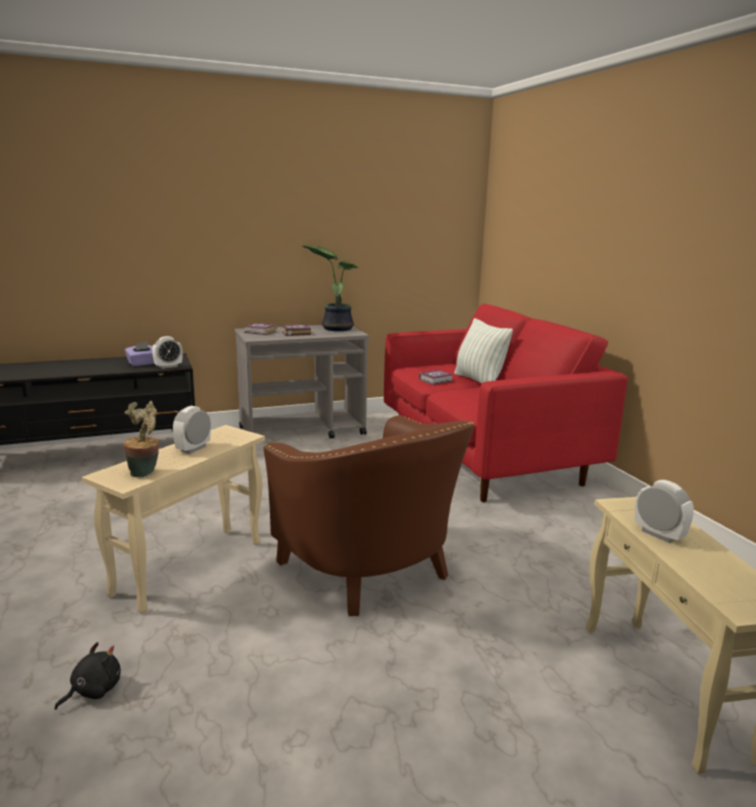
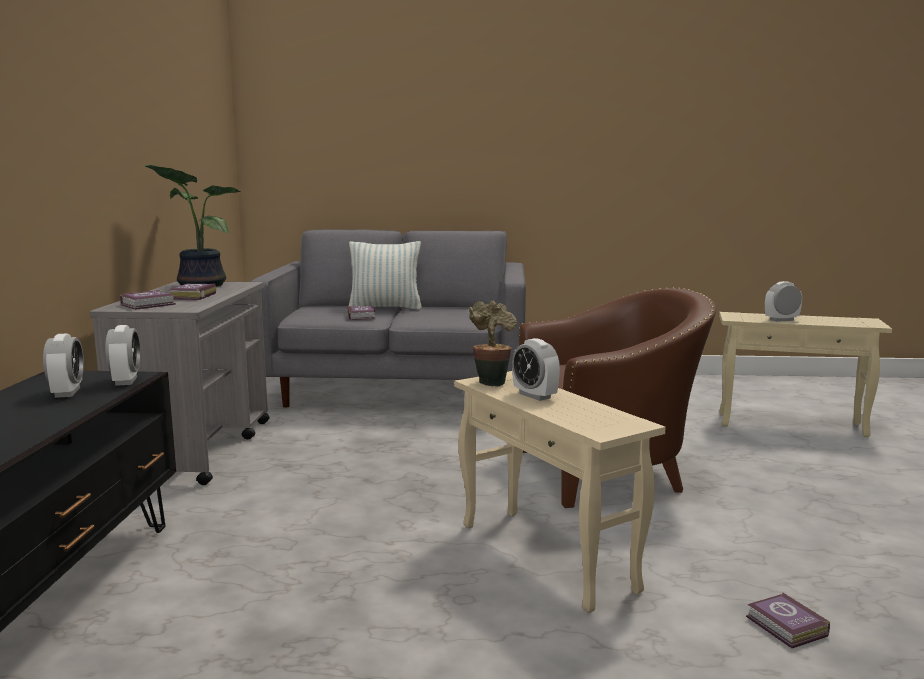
camera: 65 degrees left, 5 degrees down
(93, 690) = (786, 627): black plush toy -> book
(143, 363) = (67, 392): purple tissue box -> alarm clock
(146, 472) = (603, 415): potted plant -> potted plant (491, 382)
(483, 456) = (400, 391): red sofa -> grey sofa

